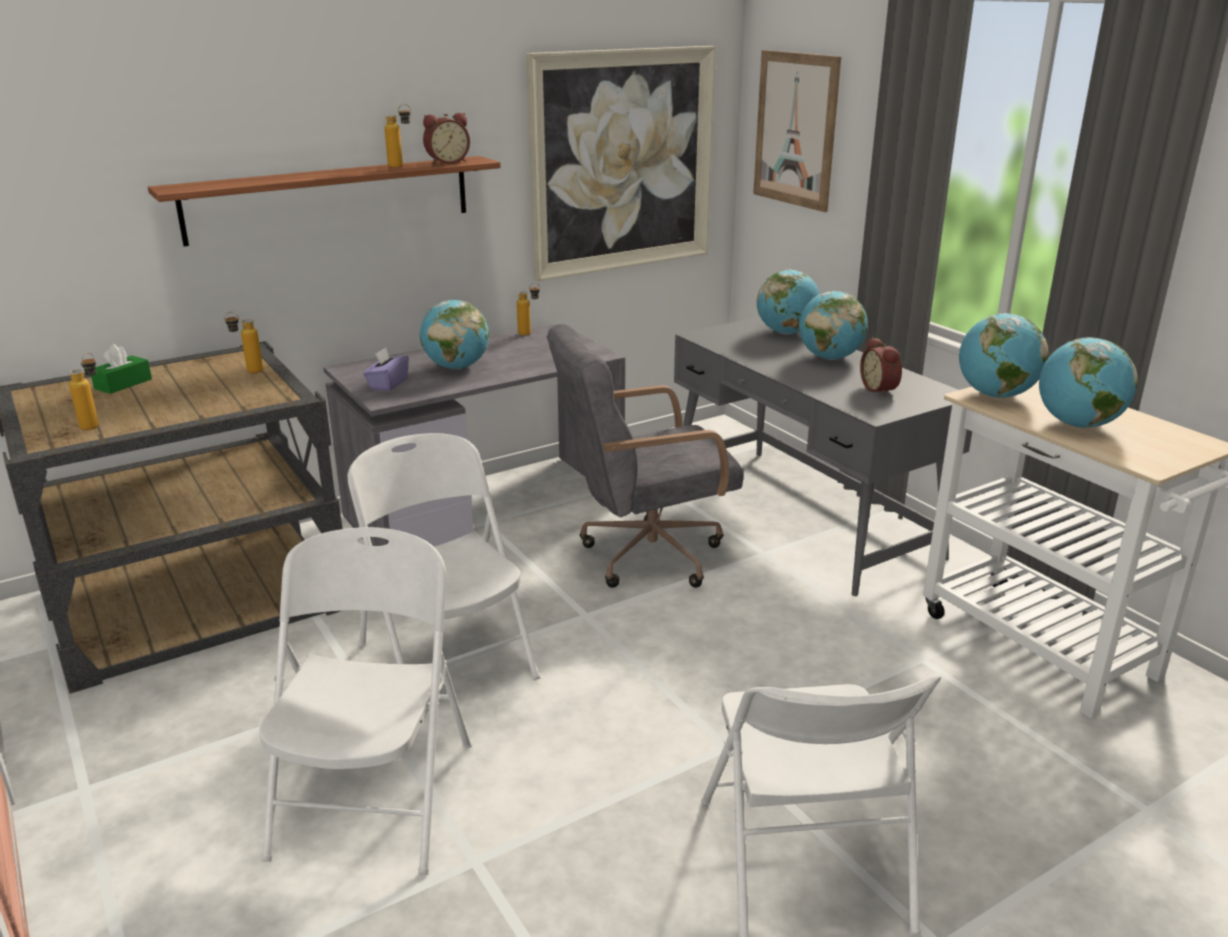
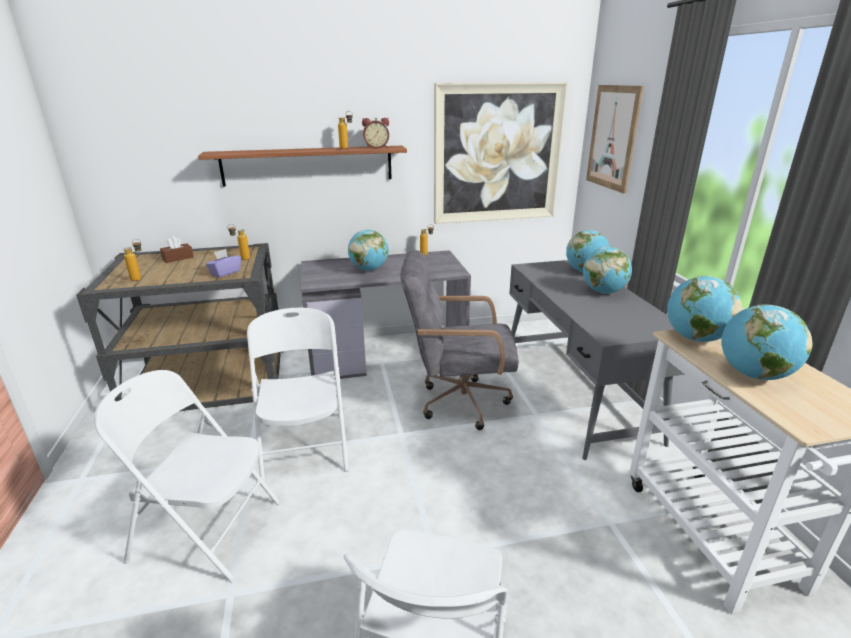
camera: 20 degrees right, 0 degrees up
(123, 384) = (178, 258): green tissue box -> brown tissue box
(375, 799) = (207, 530): white chair -> white chair turned 105 degrees counterclockwise
(387, 384) = (323, 275): purple tissue box -> purple tissue box (225, 273)
(880, 389) = (625, 319): alarm clock -> none

